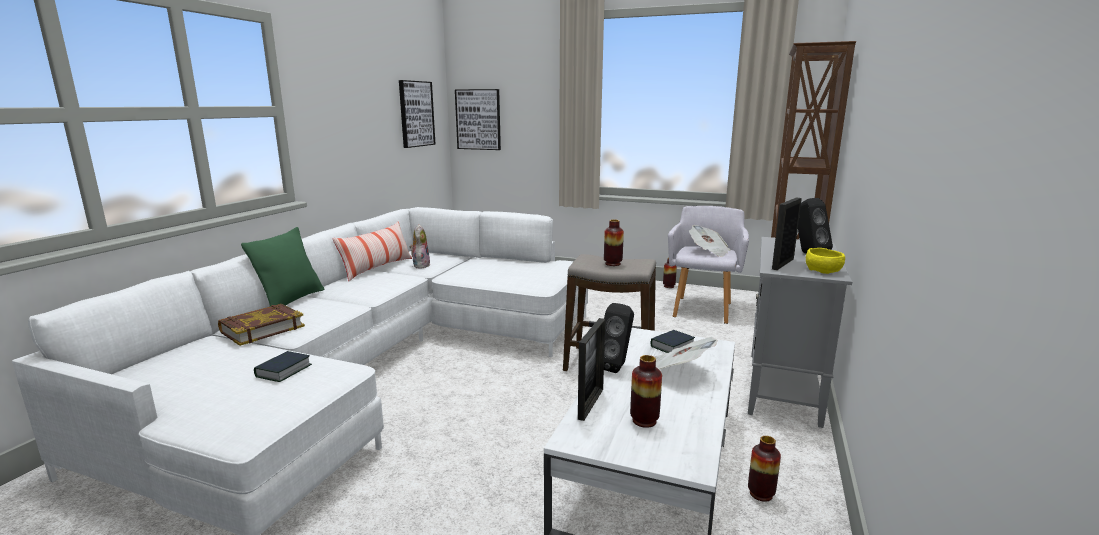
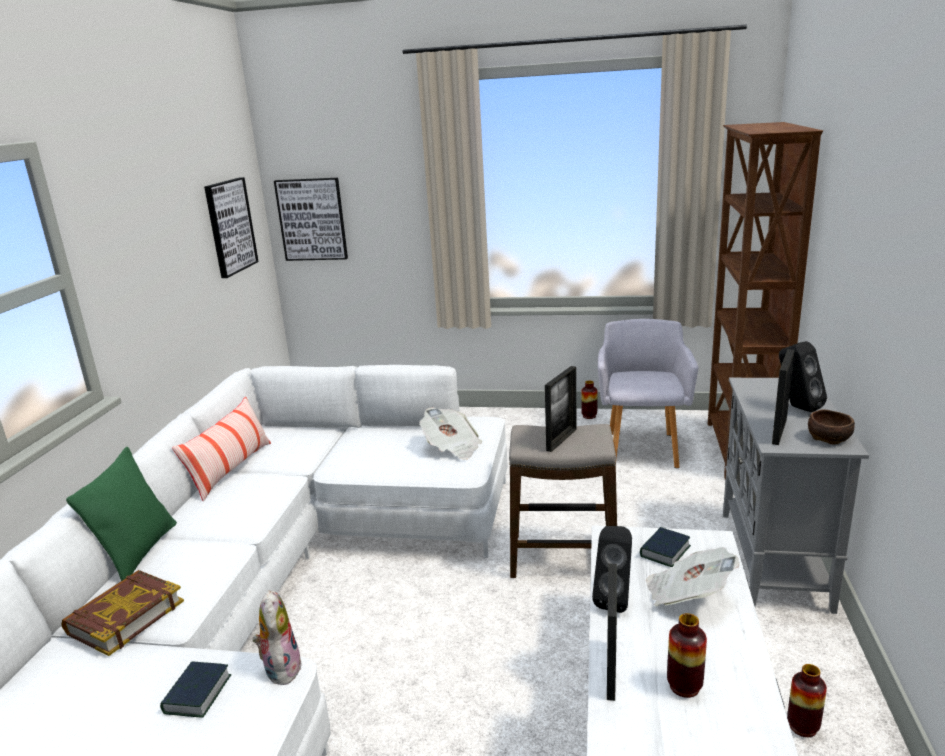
camera: 10 degrees left, 5 degrees up
(420, 265) = (288, 454): plush toy -> plush toy (280, 668)
(612, 264) = (561, 440): vase -> picture frame
(708, 252) = (646, 380): newspaper -> newspaper (452, 448)
(824, 270) = (830, 438): yellow bowl -> brown bowl

